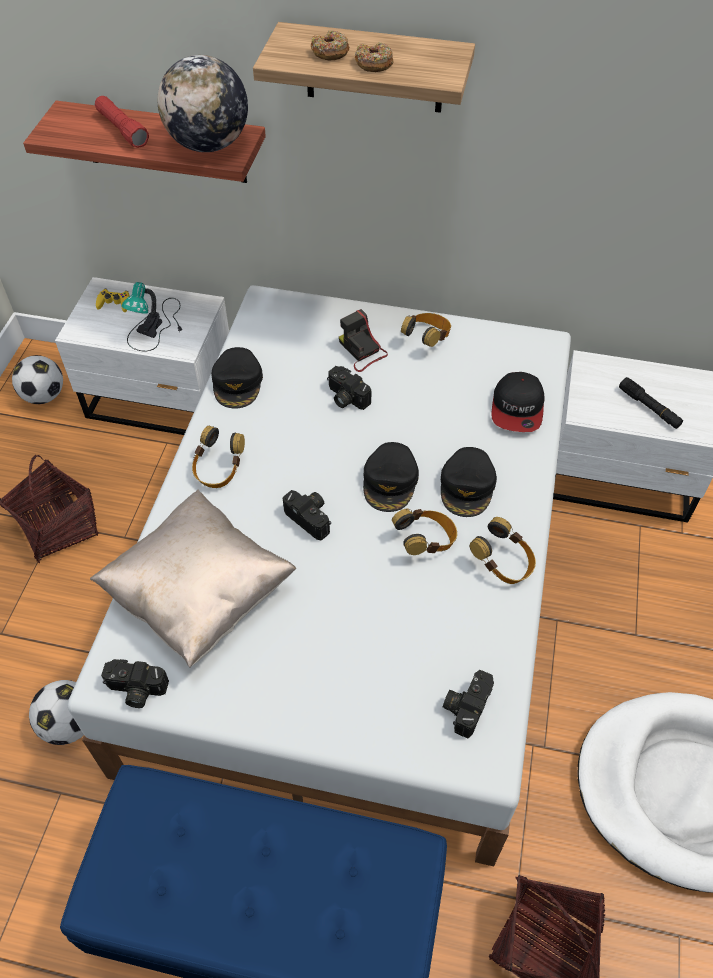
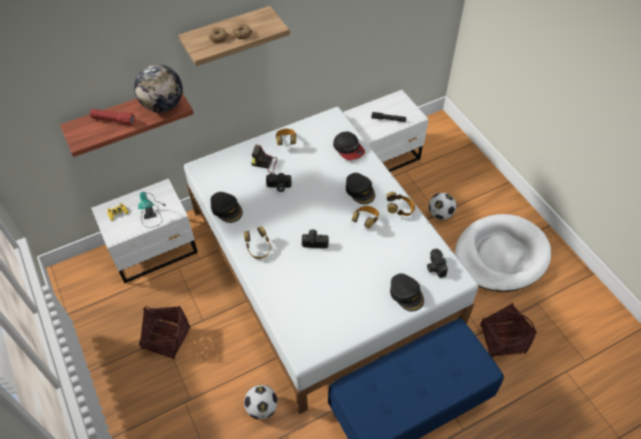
camera: 40 degrees left, 0 degrees up
(44, 396) = (90, 287): football -> football (440, 214)
(135, 690) = (318, 349): camera -> none
(200, 595) = (304, 299): beige pillow -> none
(390, 481) = (330, 207): black cap -> black cap (406, 294)

